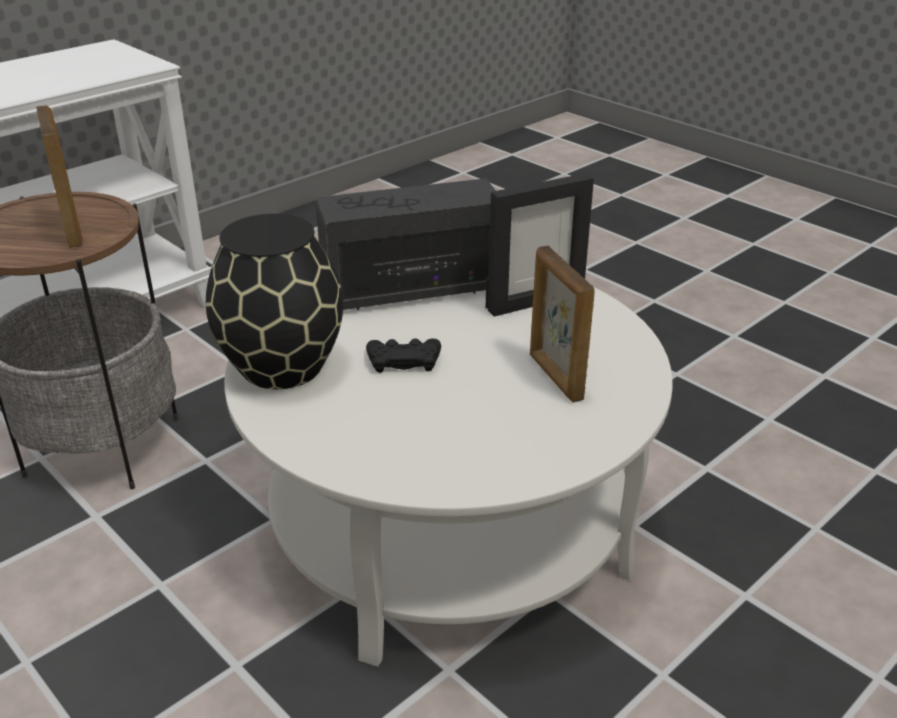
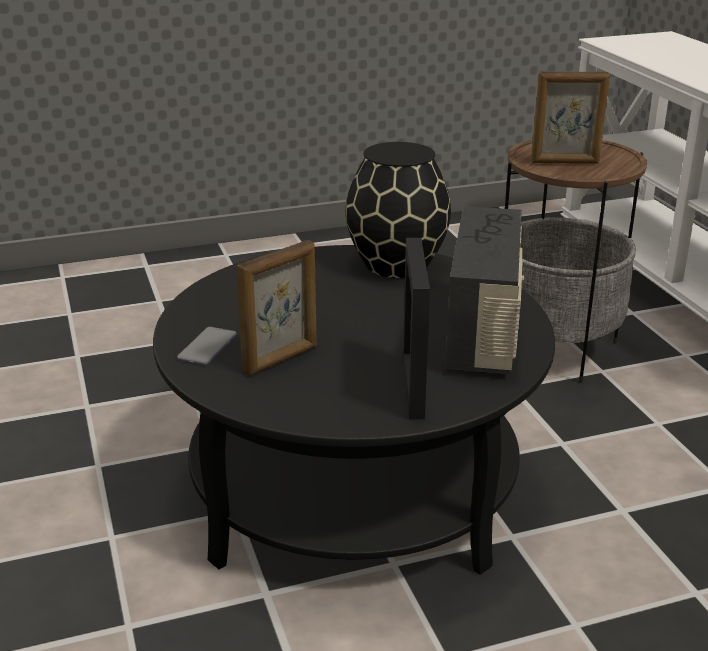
camera: 115 degrees right, 5 degrees down
(404, 360) = (365, 306): black game controller -> none
(448, 521) = (354, 484): white coffee table -> black coffee table
(555, 377) = (281, 359): picture frame -> picture frame turned 135 degrees clockwise
(575, 430) = (207, 347): none -> phone

